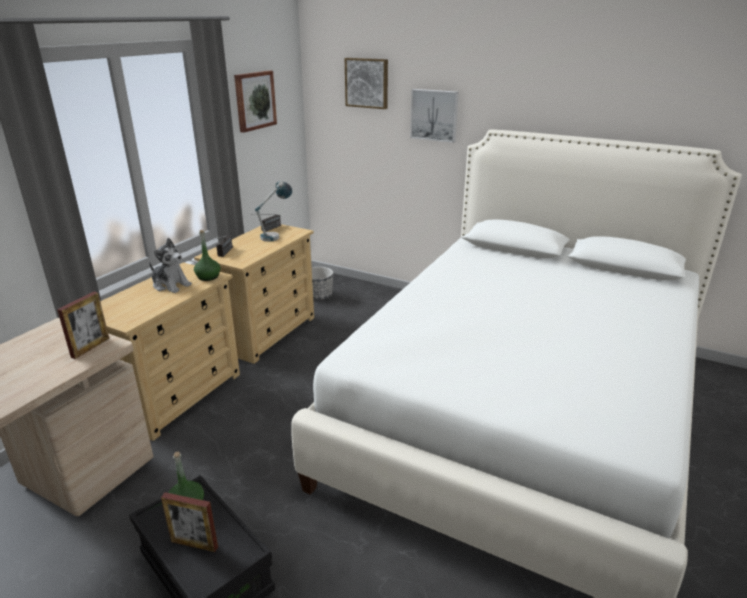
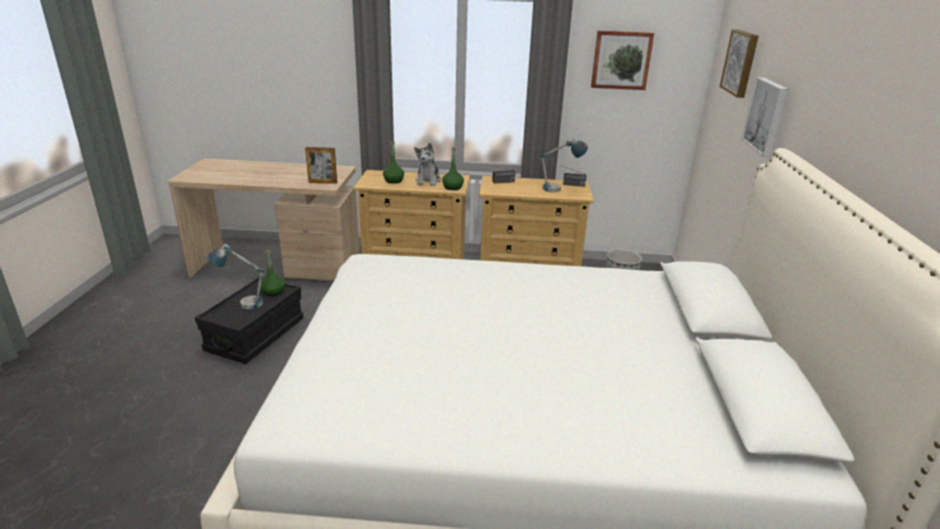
camera: 65 degrees right, 0 degrees up
(141, 304) = (393, 181): none -> green bottle
(194, 544) = (241, 304): picture frame -> table lamp

